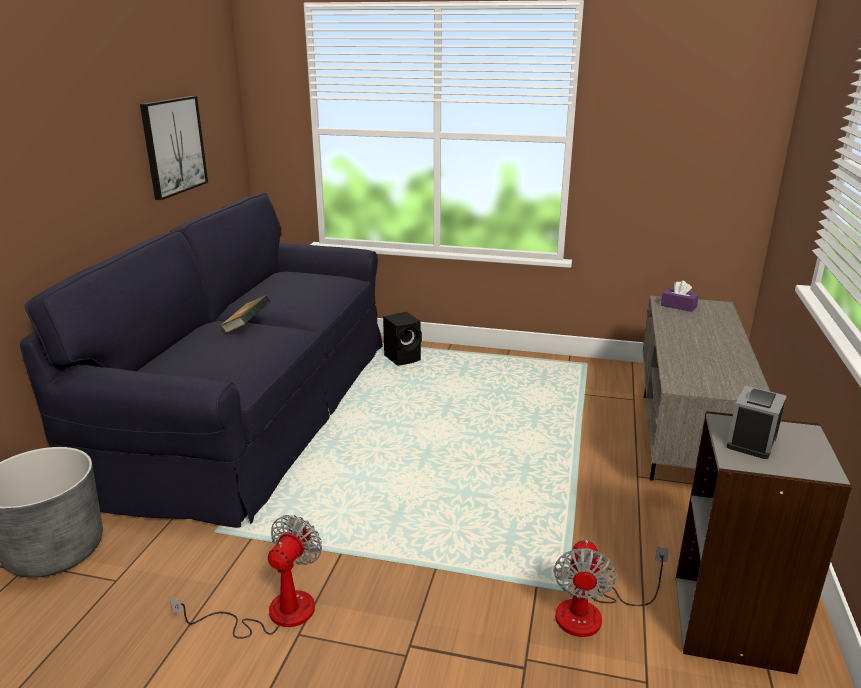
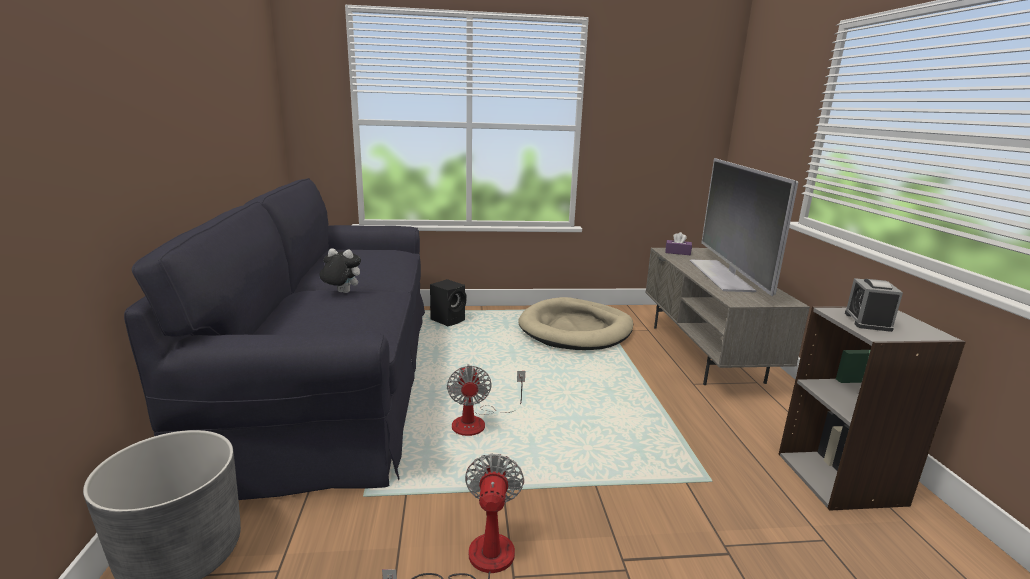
camera: 20 degrees left, 5 degrees down
(173, 146) = (237, 122): picture -> none
(247, 328) = (341, 293): book -> plush toy
(542, 387) = (576, 329): none -> beige dog bed
(593, 613) = (743, 494): fan -> fan (478, 422)
(703, 346) = (722, 275): none -> television

